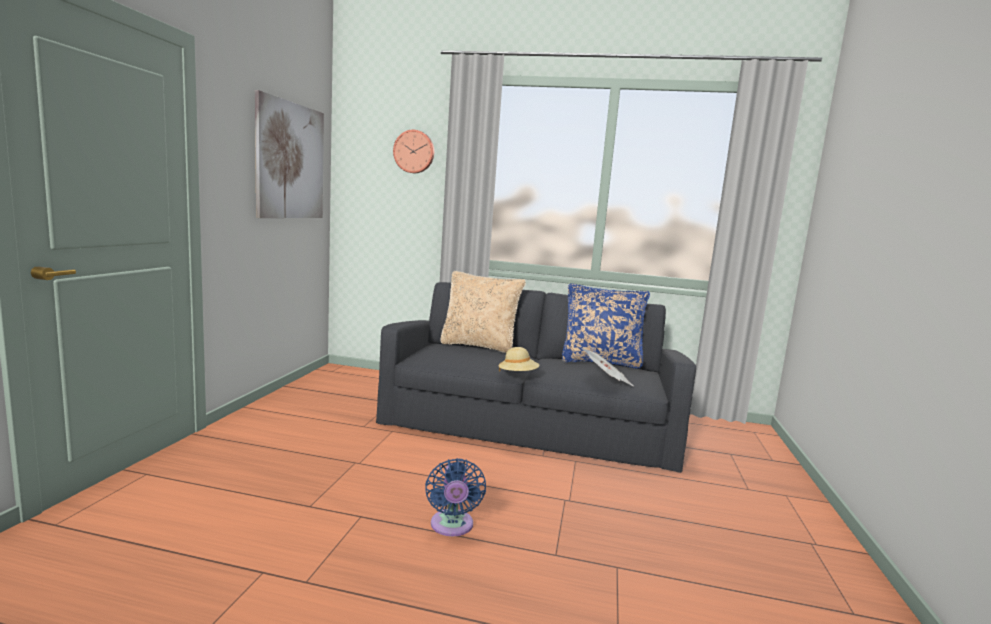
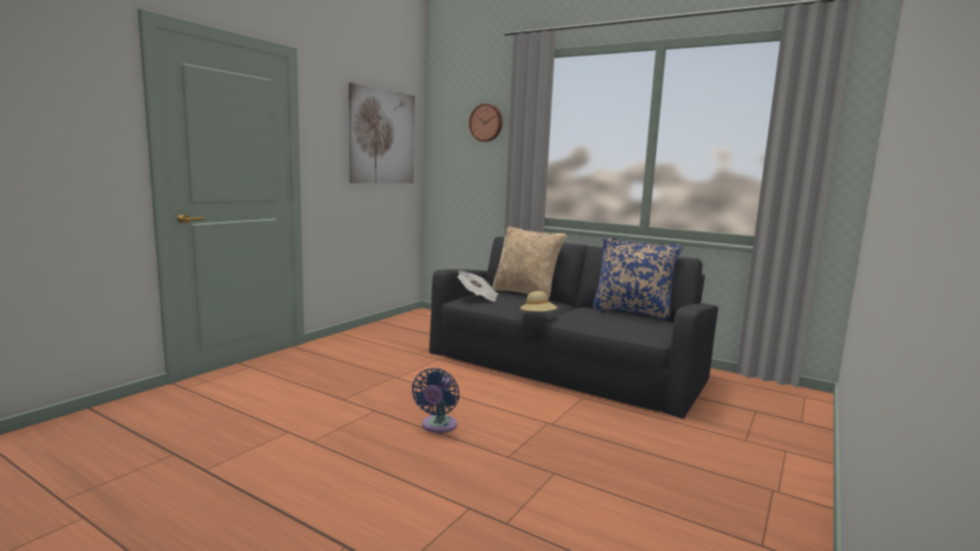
camera: 20 degrees right, 0 degrees up
(606, 381) = (617, 326): newspaper -> newspaper (478, 297)

